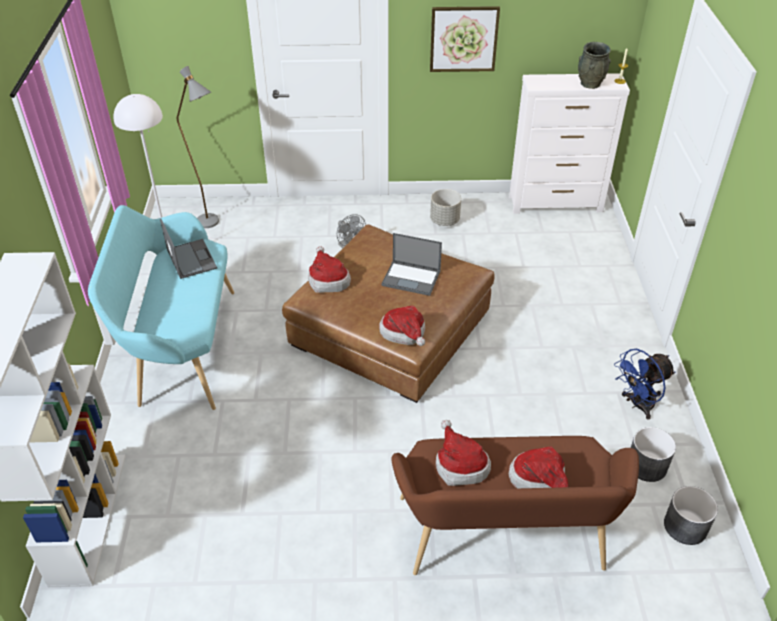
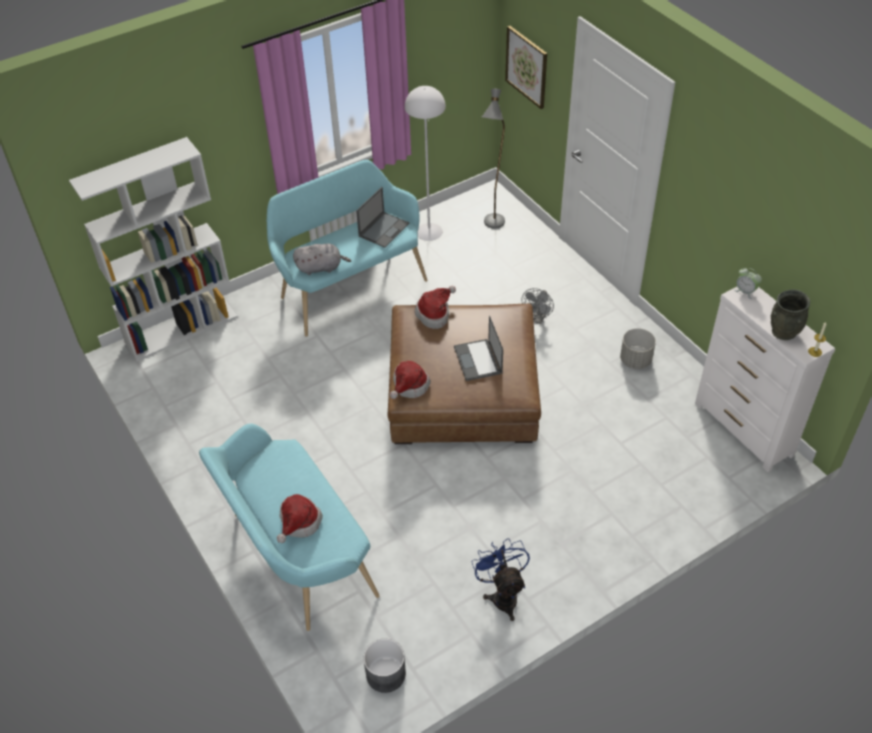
camera: 60 degrees right, 5 degrees up
(193, 323) = (321, 267): none -> grey plush toy
(459, 465) = (284, 471): hat -> none
(463, 39) = (714, 208): picture -> picture (527, 66)
(504, 541) = (296, 556): brown bench -> turquoise bench
(535, 81) = (745, 292): none -> alarm clock
(637, 405) = (502, 595): blue fan -> blue fan turned 45 degrees clockwise
(646, 465) = (435, 624): grey planter -> none

